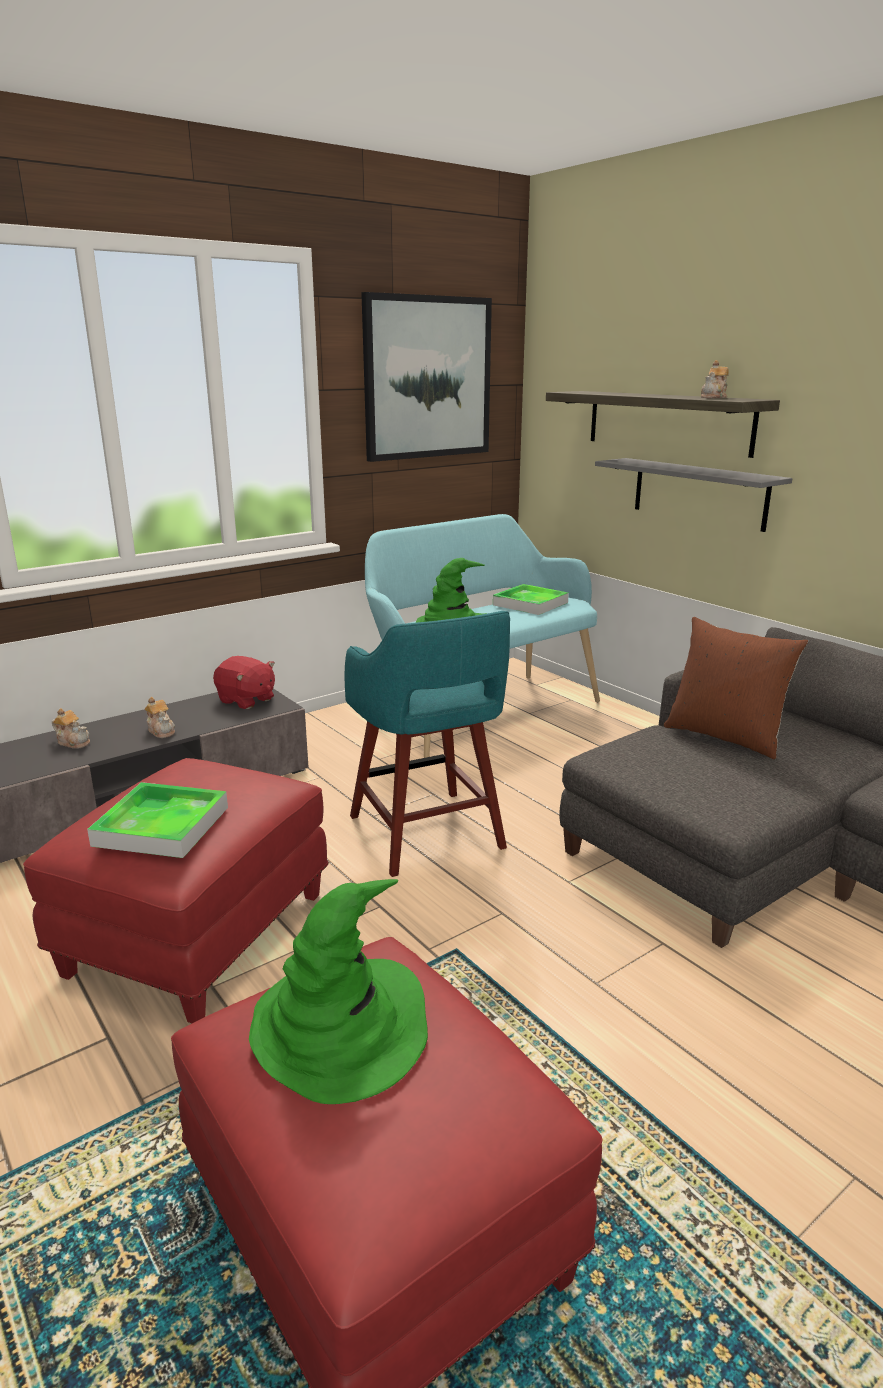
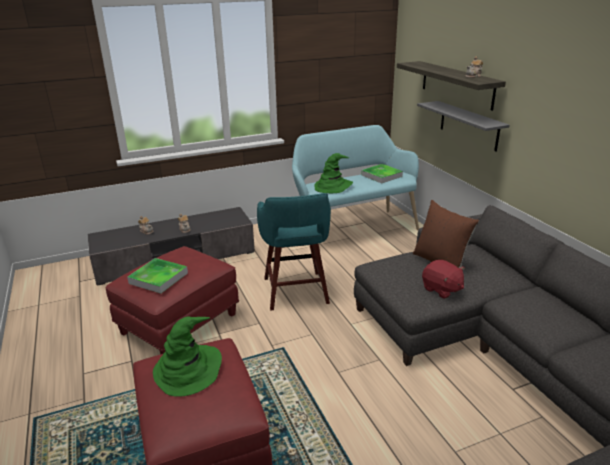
camera: 15 degrees right, 5 degrees up
(246, 700) = (228, 216): red plush toy -> red plush toy (441, 289)
(427, 378) = (336, 53): picture -> none

